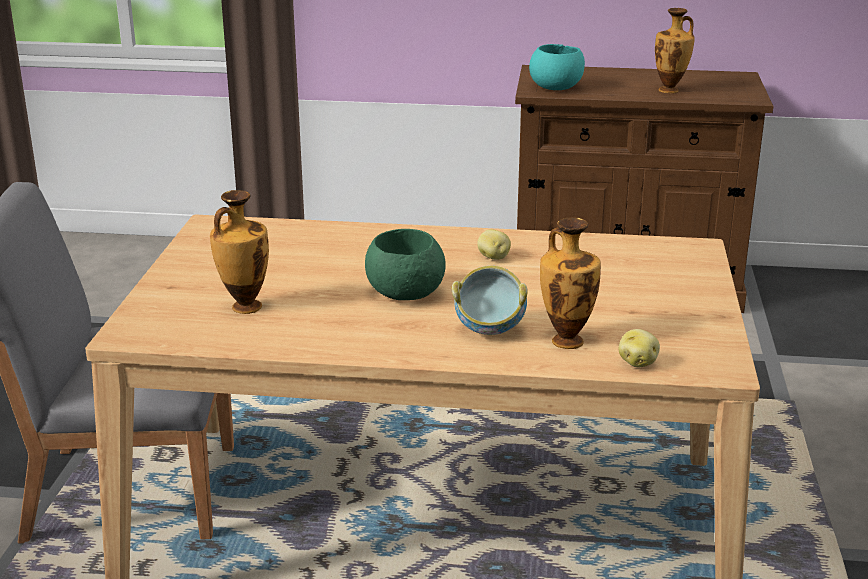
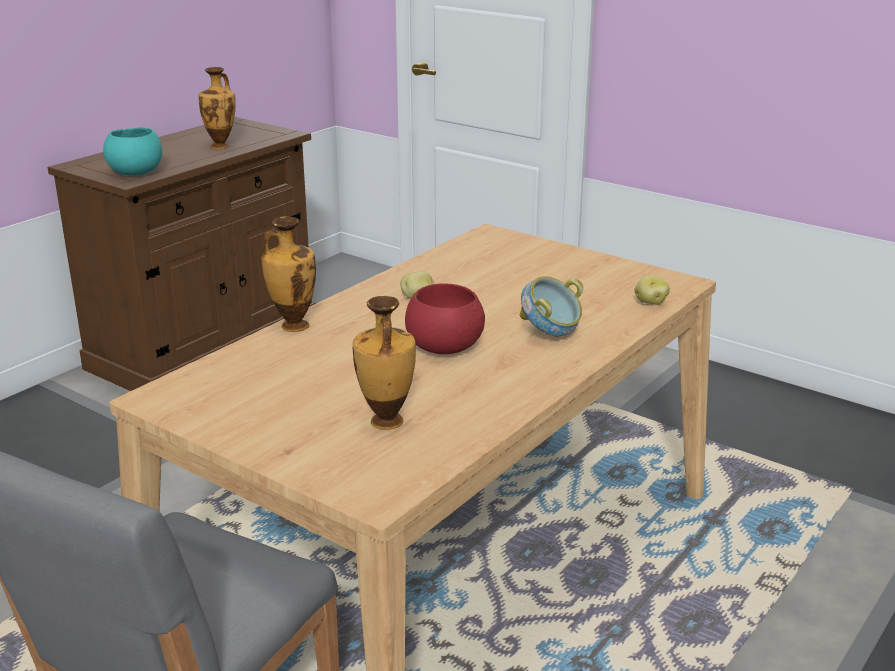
camera: 60 degrees left, 0 degrees up
(403, 294) = (444, 348): green bowl -> red bowl
(566, 340) = (593, 314): vase -> vase (293, 326)

